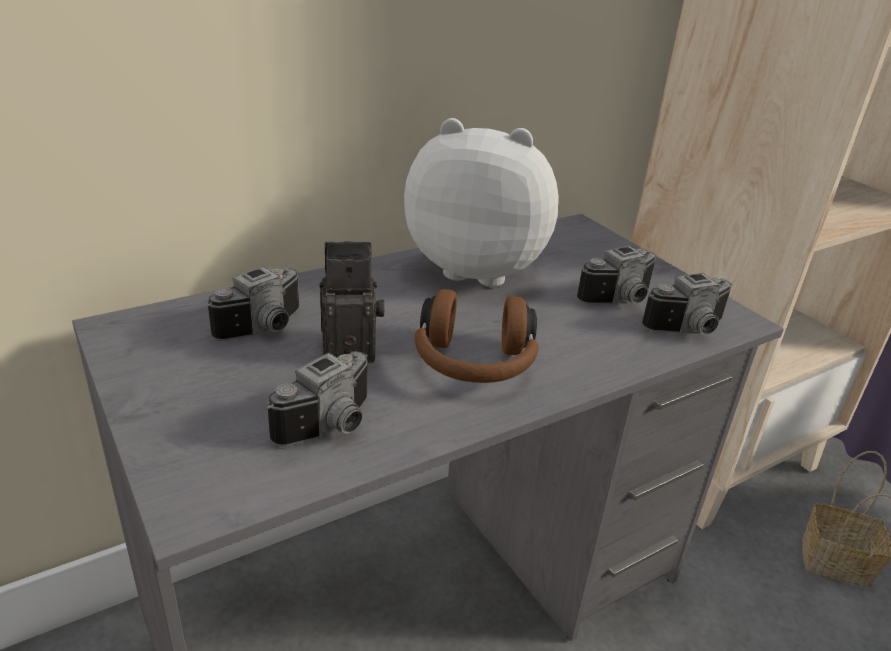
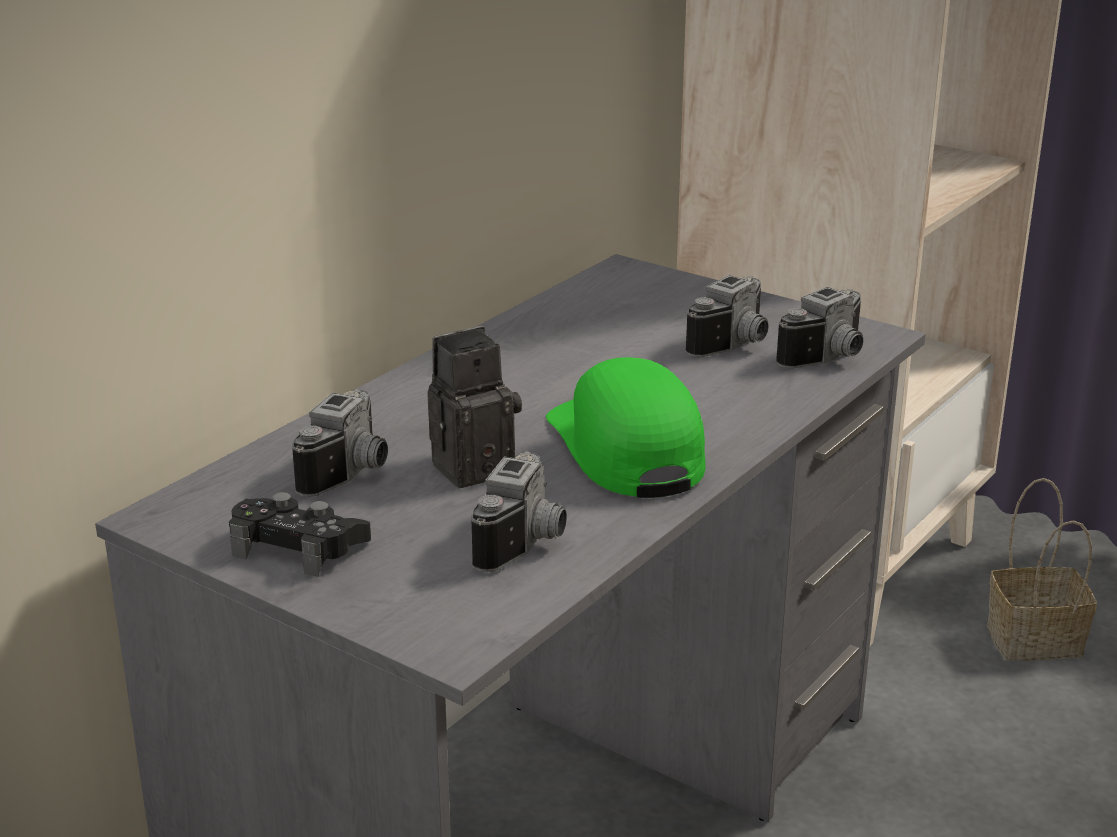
camera: 20 degrees left, 5 degrees down
(172, 379) = (299, 547): none -> black game controller
(474, 364) = (626, 448): brown headphones -> green cap
(478, 268) = (544, 348): plush toy -> none

